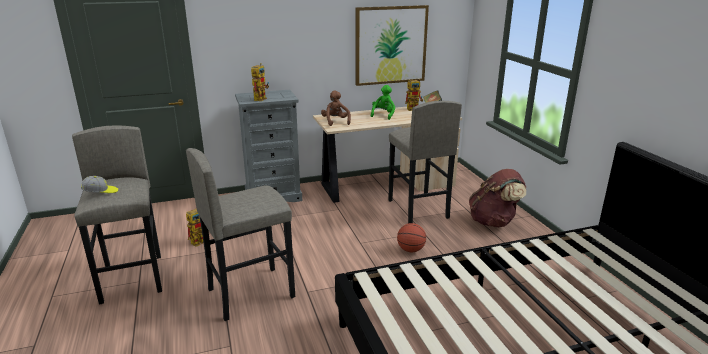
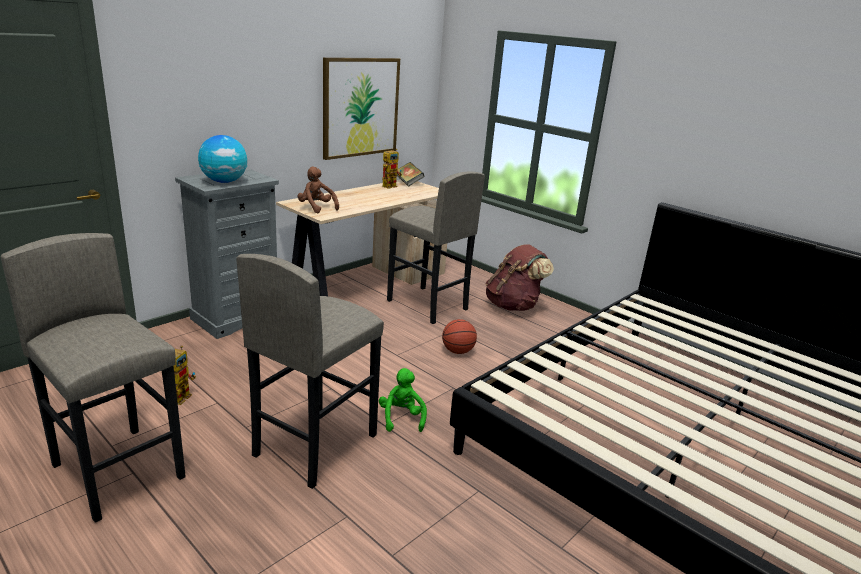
camera: 30 degrees left, 0 degrees up
(101, 192) = (82, 343): cap -> none
(260, 98) = (224, 182): toy robot -> globe
(383, 115) = (364, 195): green plush toy -> green plush toy (401, 418)

